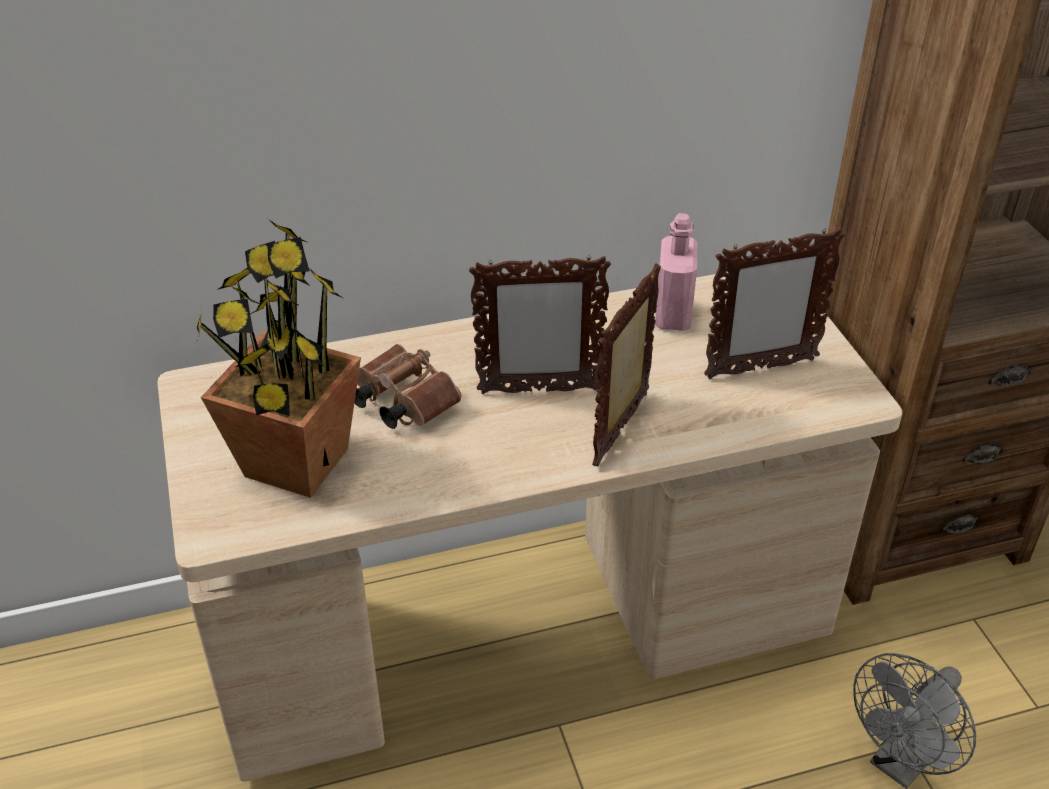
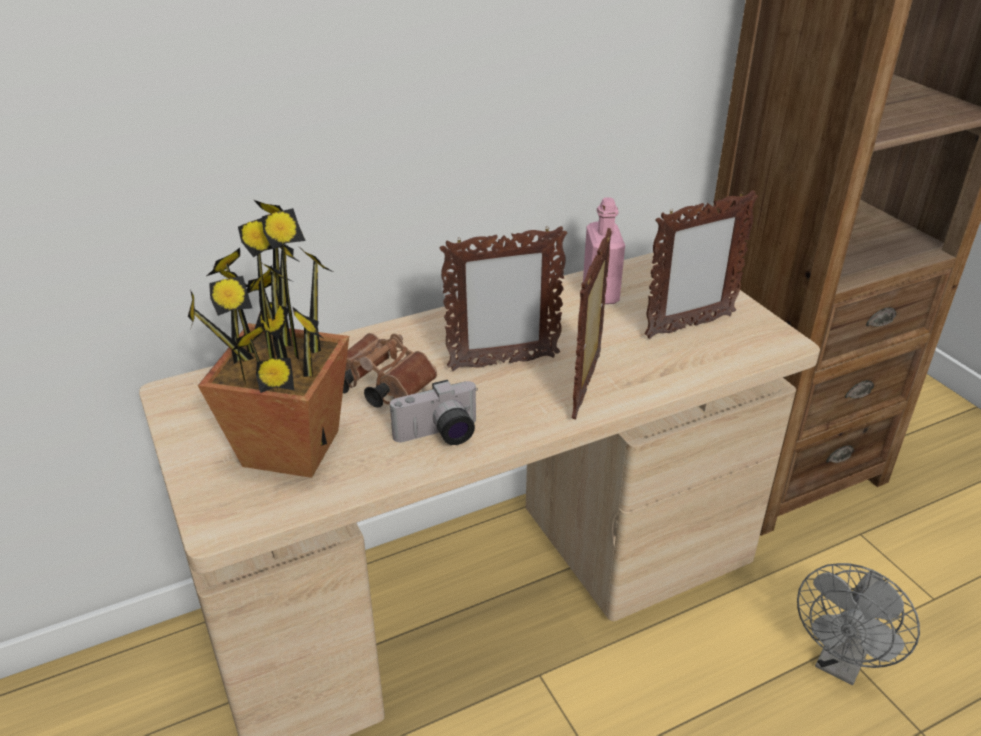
camera: 10 degrees left, 5 degrees down
(449, 467) = (439, 436): none -> camera

